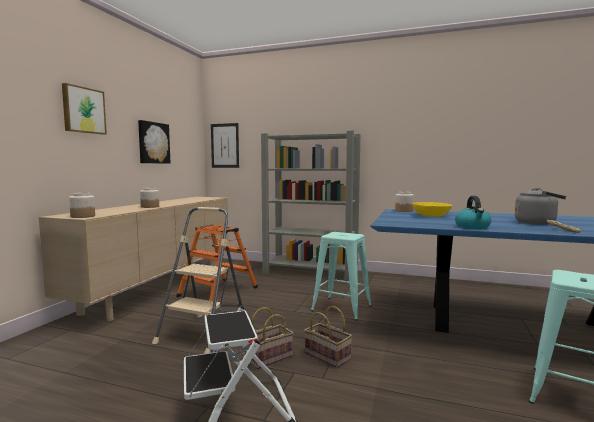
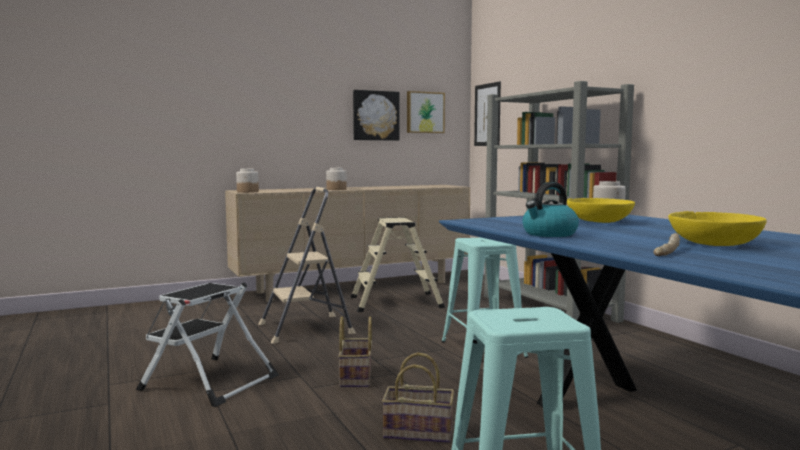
camera: 45 degrees right, 0 degrees up
(83, 110) = (281, 85): picture -> picture (424, 112)
(218, 292) = (396, 302): orange step ladder -> beige step ladder
(269, 357) = (309, 360): basket -> basket (420, 432)
(537, 222) = (713, 244): grey kettle -> yellow bowl

